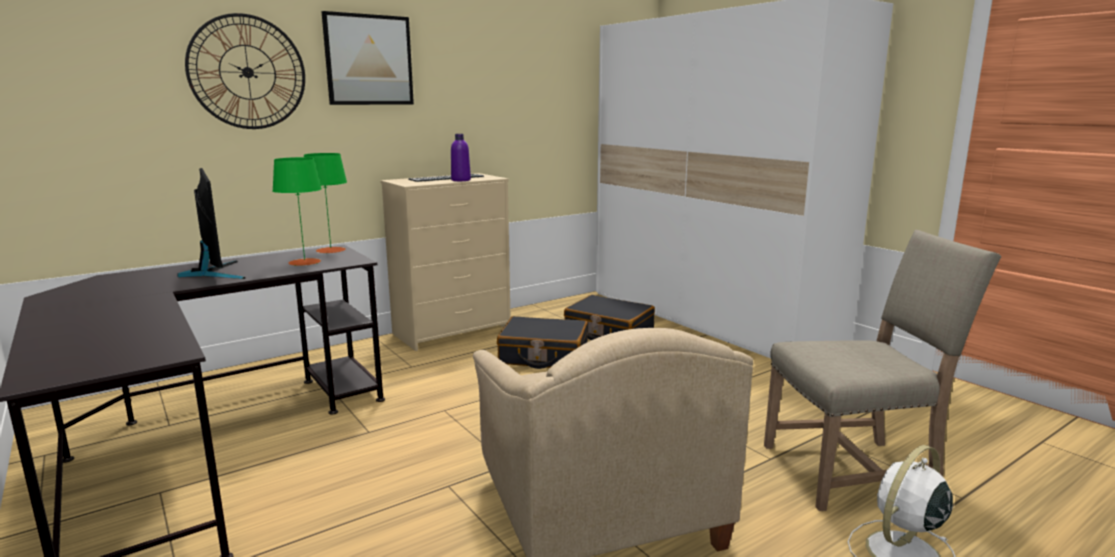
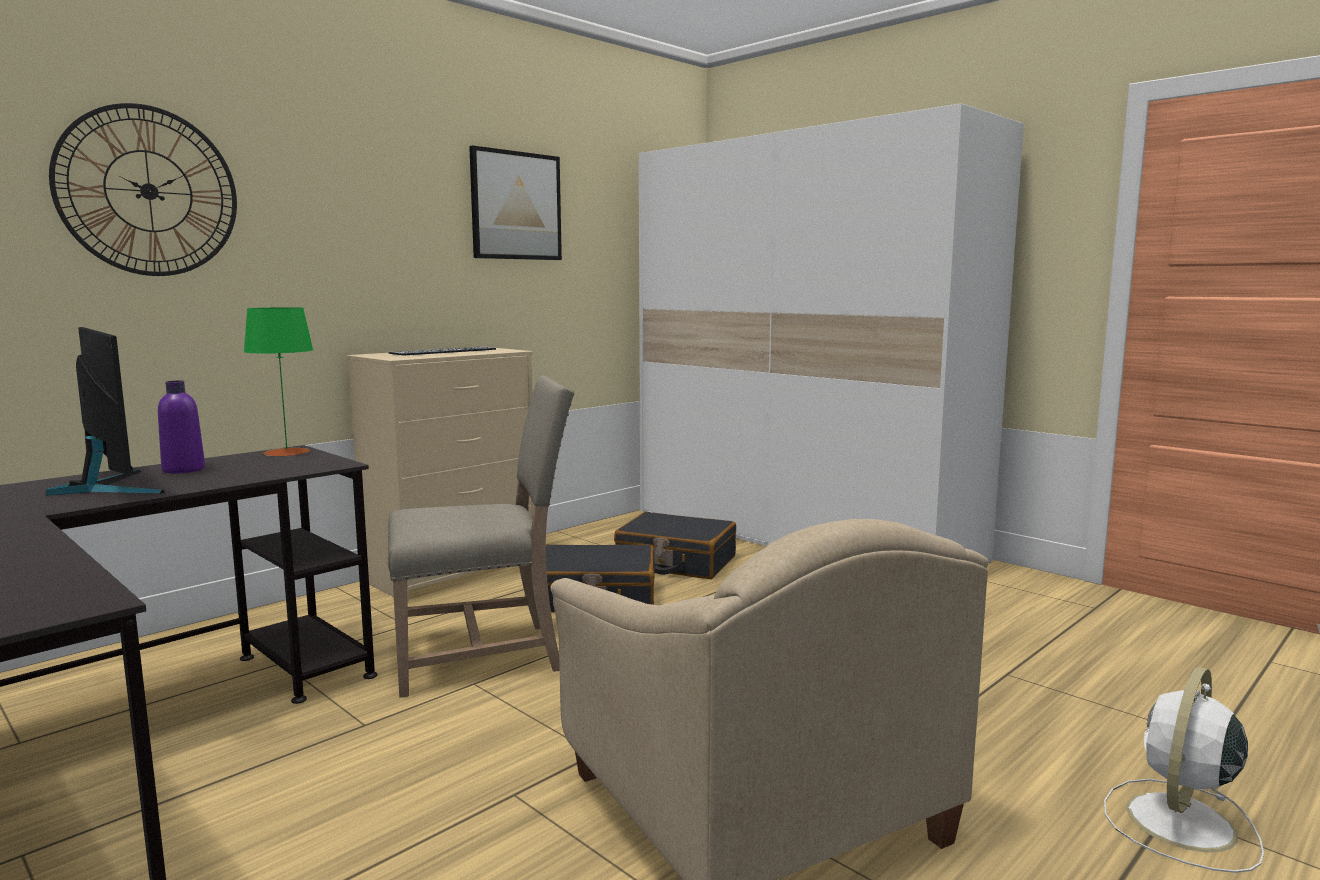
camera: 10 degrees left, 5 degrees down
(304, 262) = (253, 468): green table lamp -> none
(369, 60) = (330, 183): picture -> picture (516, 206)
(461, 180) = (466, 353): purple bottle -> purple bottle (183, 470)
(855, 470) = (1070, 718): beige chair -> beige chair (483, 655)

